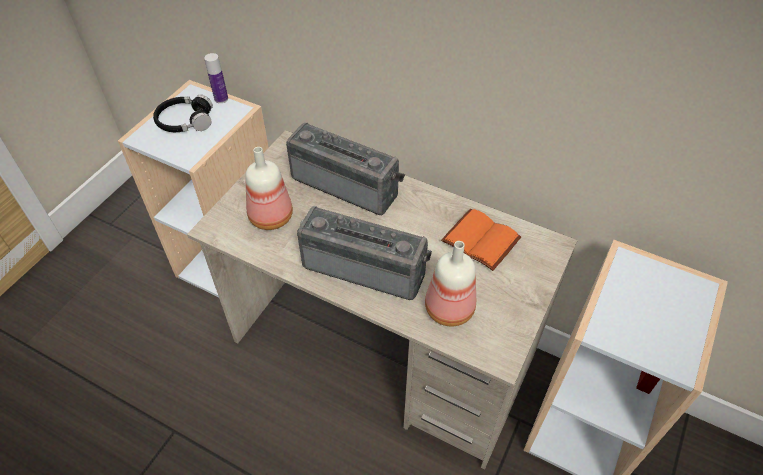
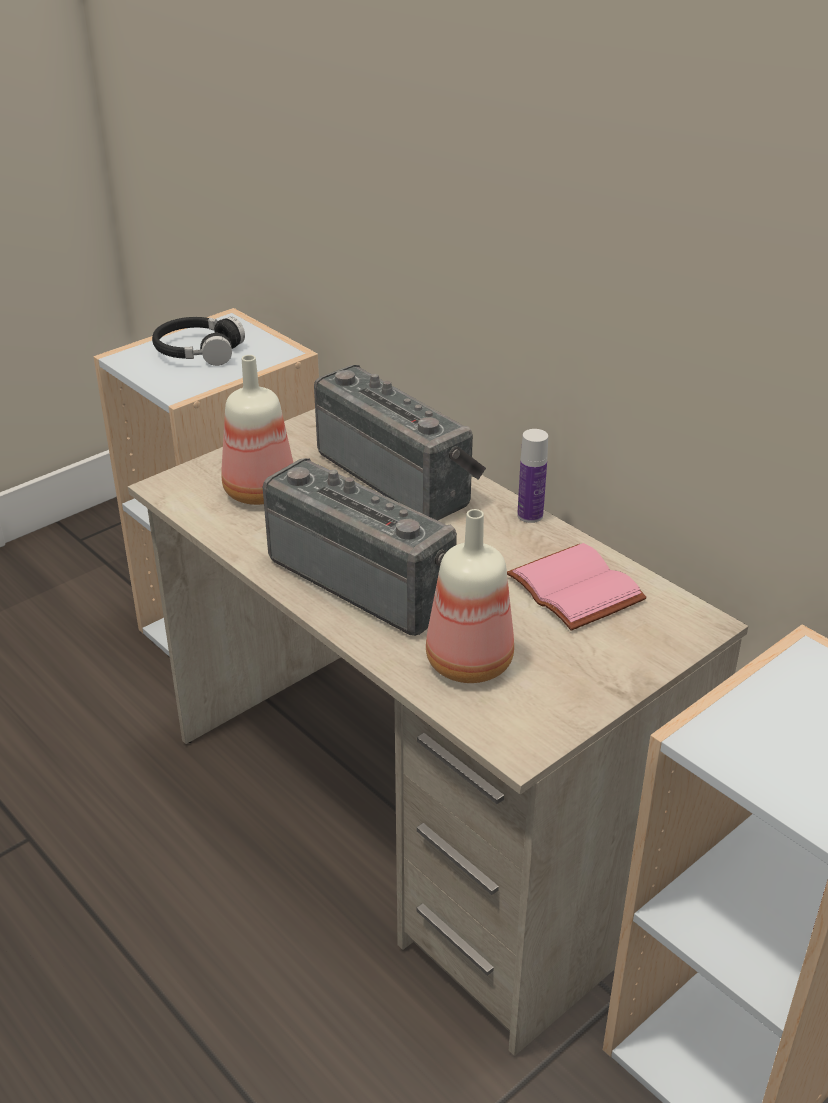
camera: 20 degrees right, 15 degrees down
(221, 99) = (265, 336): bottle -> bottle (530, 515)
(478, 241) = (571, 589): orange book -> pink book

